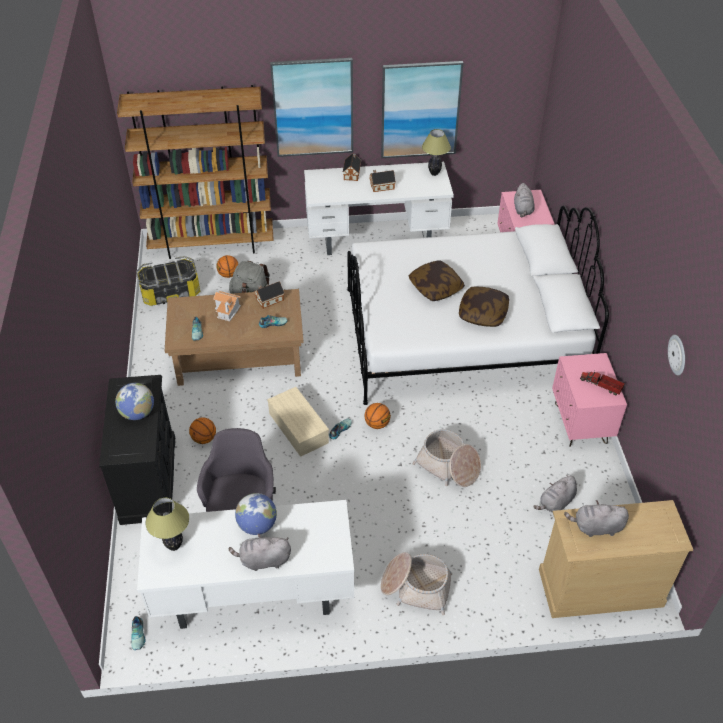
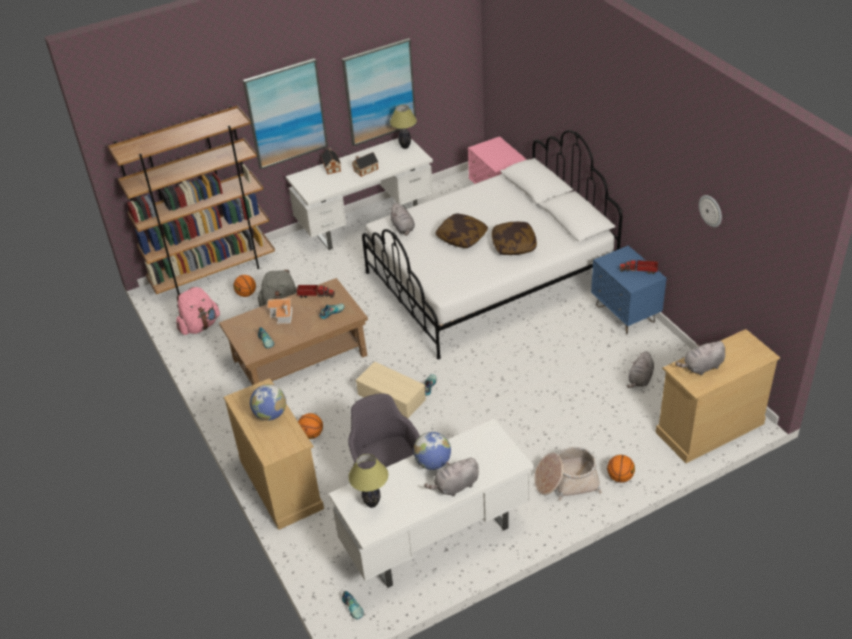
camera: 20 degrees left, 5 degrees down
(149, 479) = (281, 484): black dresser -> beige dresser
(170, 292) = (200, 326): storage box -> pink backpack
(268, 300) = (315, 295): toy house -> toy truck
(377, 424) = (458, 370): basketball -> basketball (620, 477)
(448, 466) = (538, 382): basket -> none
(523, 210) = (494, 156): grey plush toy -> grey plush toy (403, 228)
(580, 424) = (625, 314): pink nightstand -> blue nightstand

